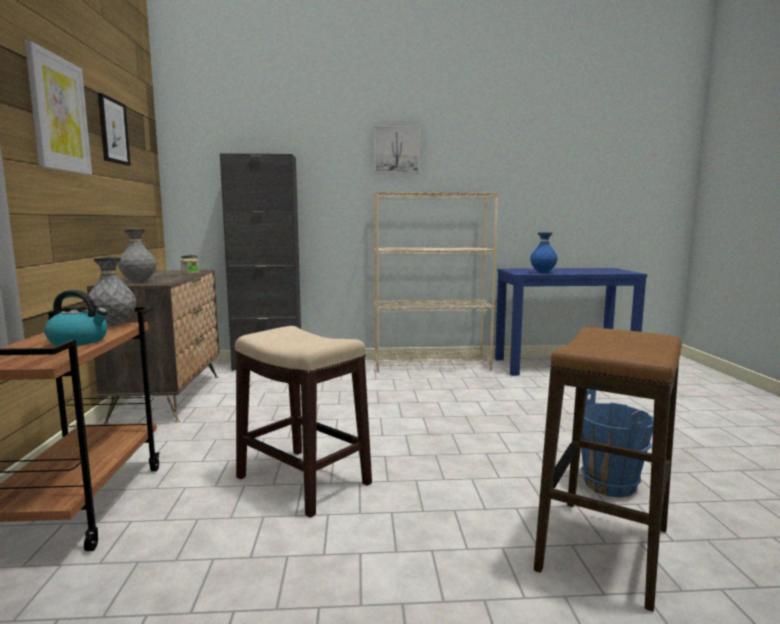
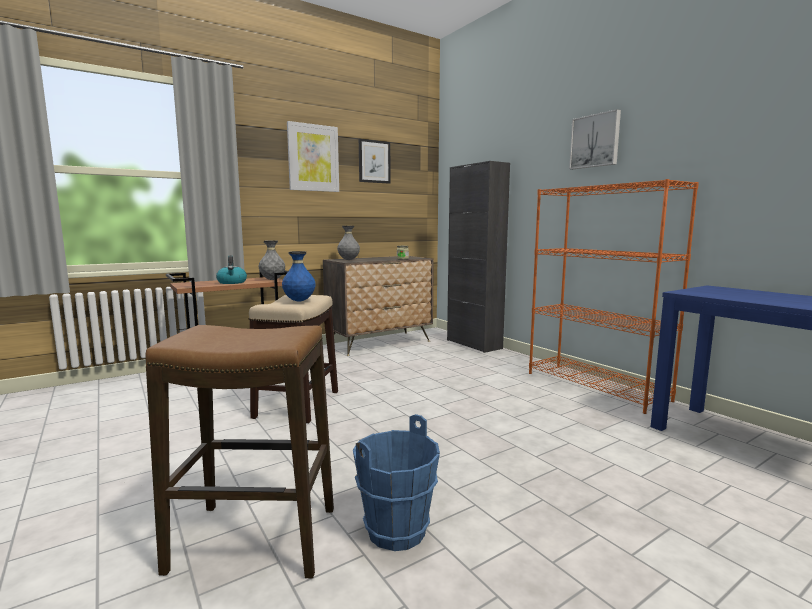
camera: 60 degrees right, 0 degrees up
(432, 365) = (596, 386): beige bookcase -> orange bookcase
(543, 272) = (728, 295): blue vase -> blue vase (299, 301)

